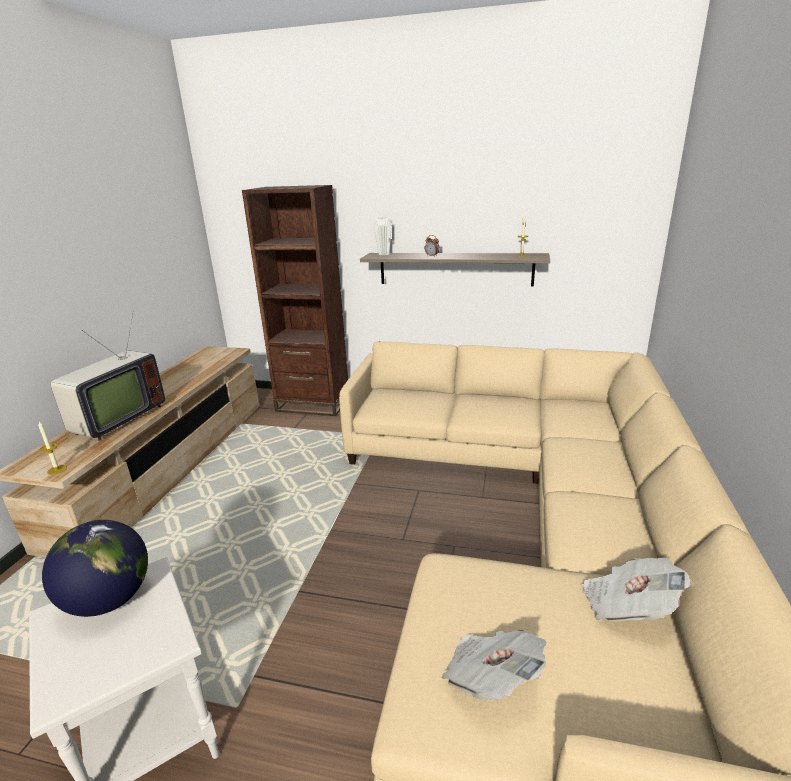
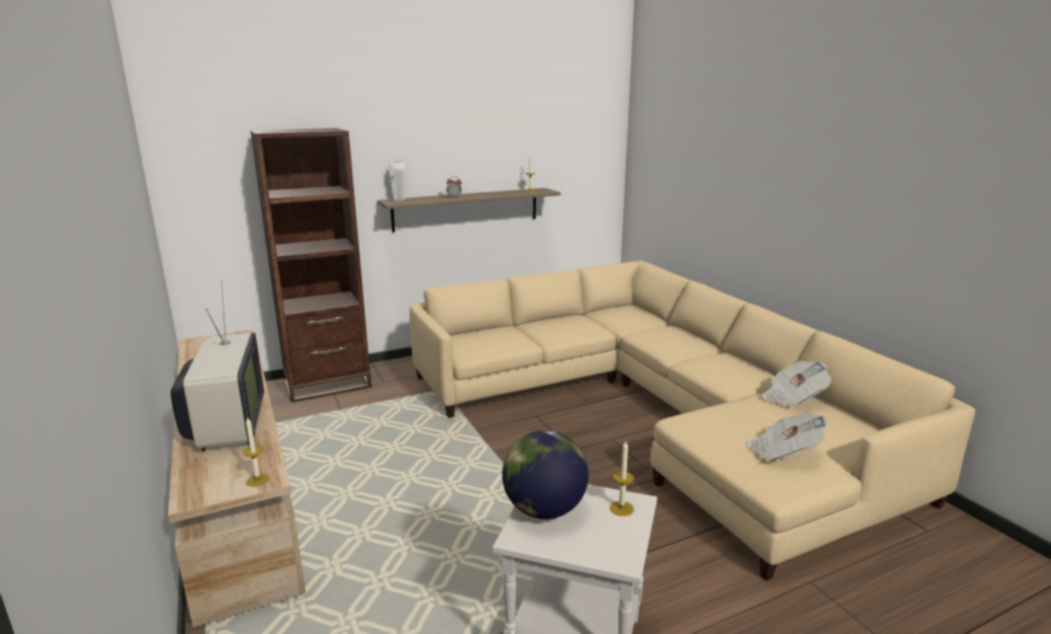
camera: 40 degrees left, 5 degrees down
(152, 640) = (621, 508): none -> candle

